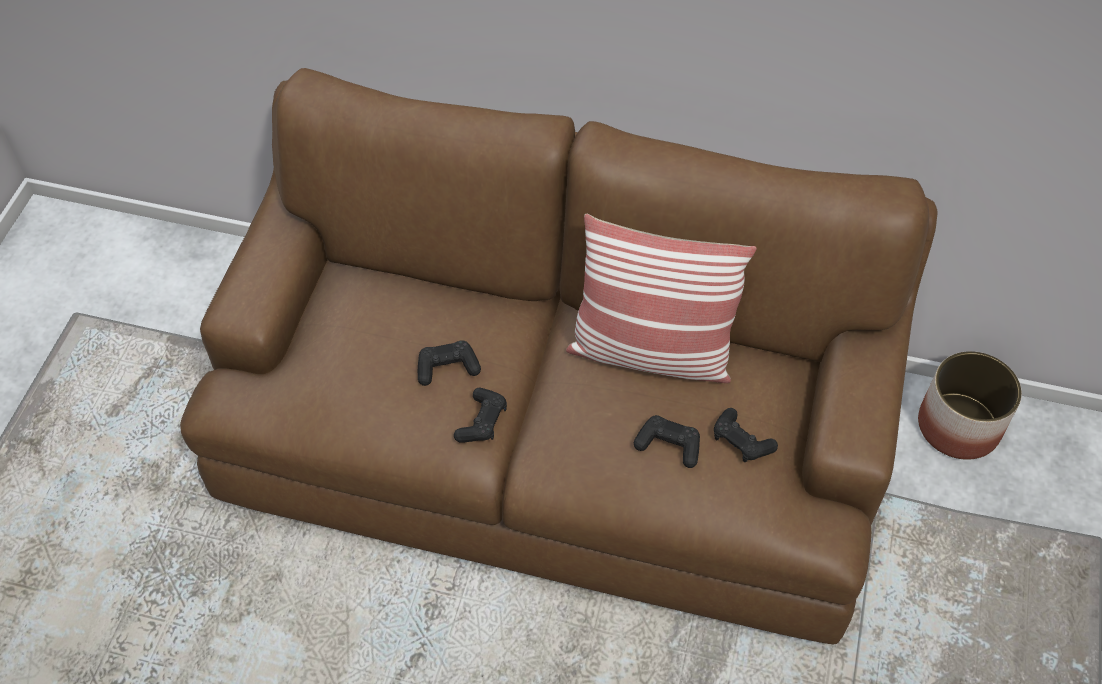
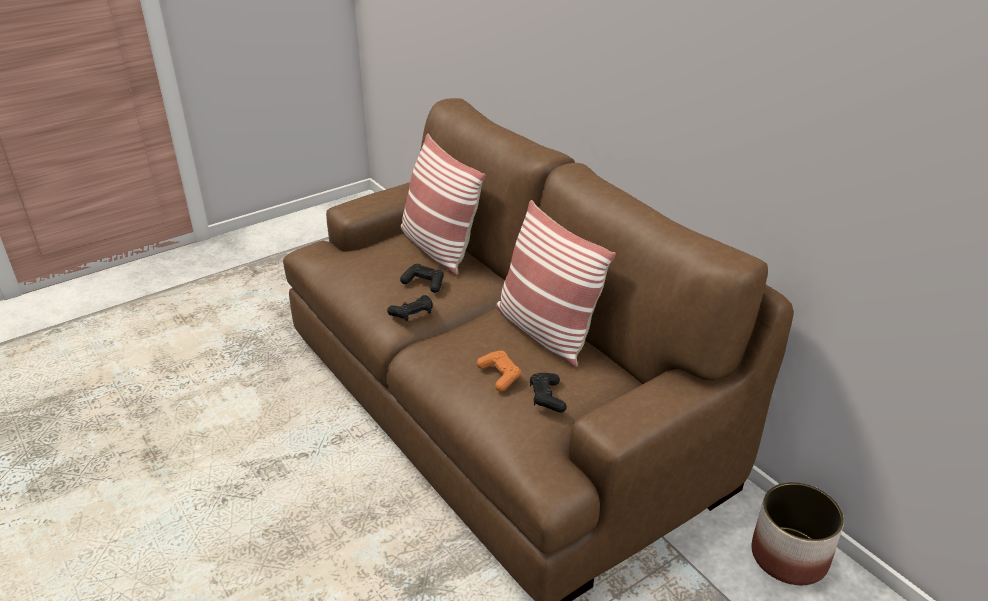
camera: 40 degrees right, 20 degrees down
(401, 300) = (438, 248): none -> pillow
(669, 445) = (499, 375): black game controller -> orange game controller

